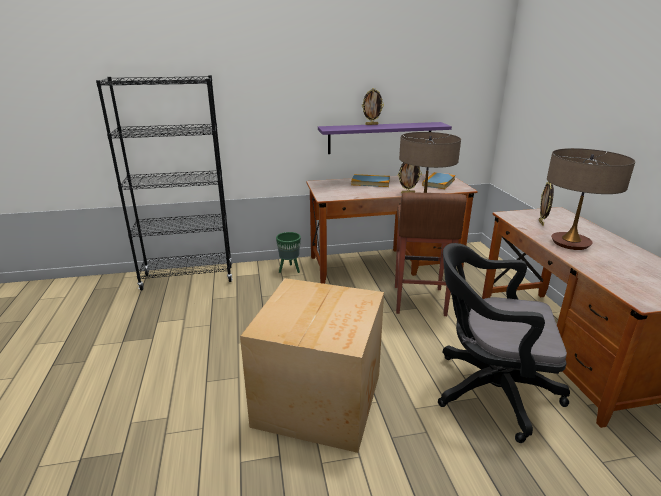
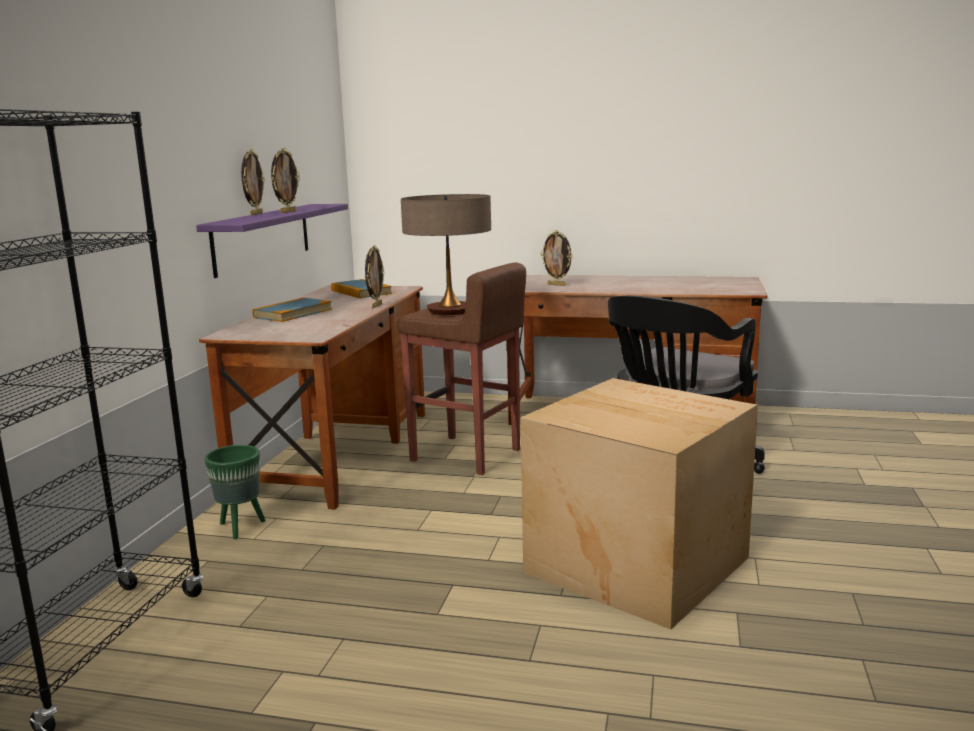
camera: 65 degrees left, 10 degrees down
(387, 126) = (287, 212): none -> picture frame
(570, 243) = (617, 286): table lamp -> none

